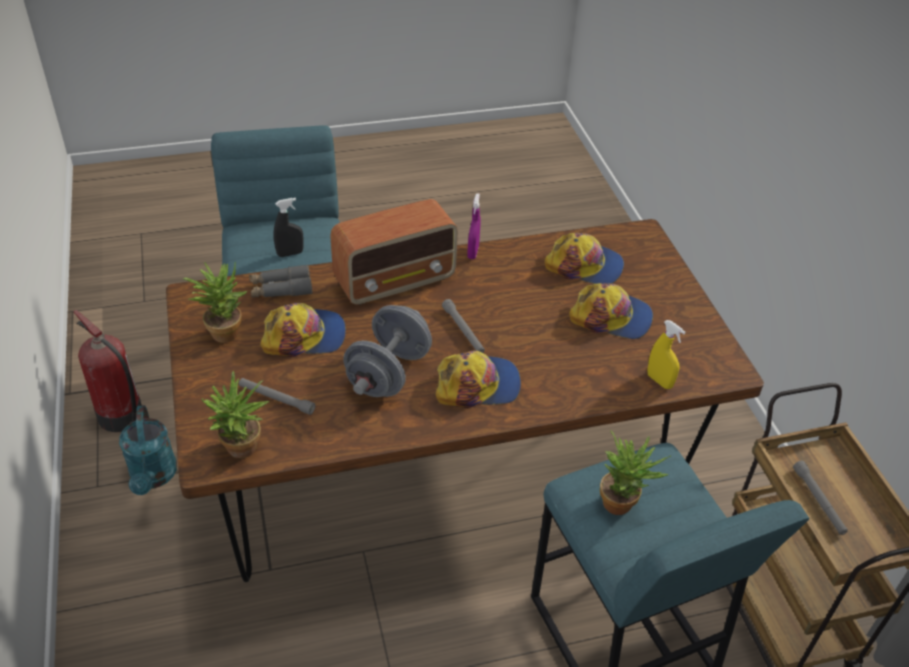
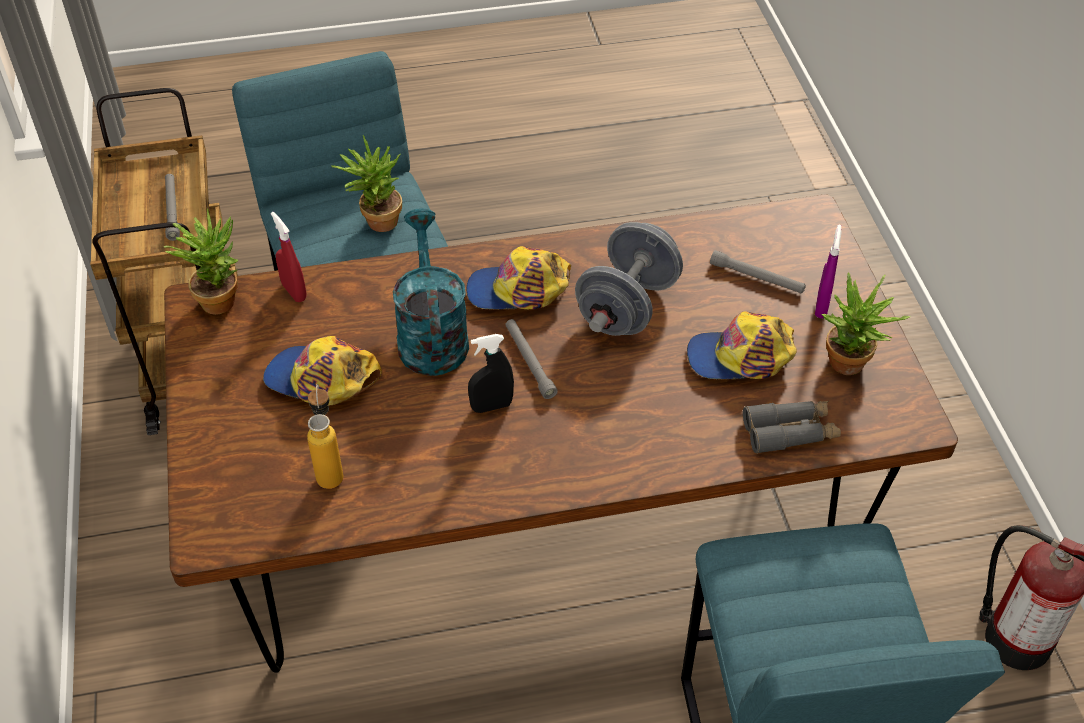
camera: 175 degrees left, 5 degrees up
(153, 477) = (928, 543): turquoise watering can -> turquoise watering can (431, 335)
(241, 452) = (780, 224): potted plant -> potted plant (219, 297)
(290, 253) = (801, 579): black spray bottle -> black spray bottle (491, 406)
(396, 280) = (622, 445): radio -> none
(473, 252) = (502, 498): purple spray bottle -> purple spray bottle (821, 306)
(584, 266) = (330, 469): cap -> bottle
(659, 381) = (294, 292): yellow spray bottle -> red spray bottle

